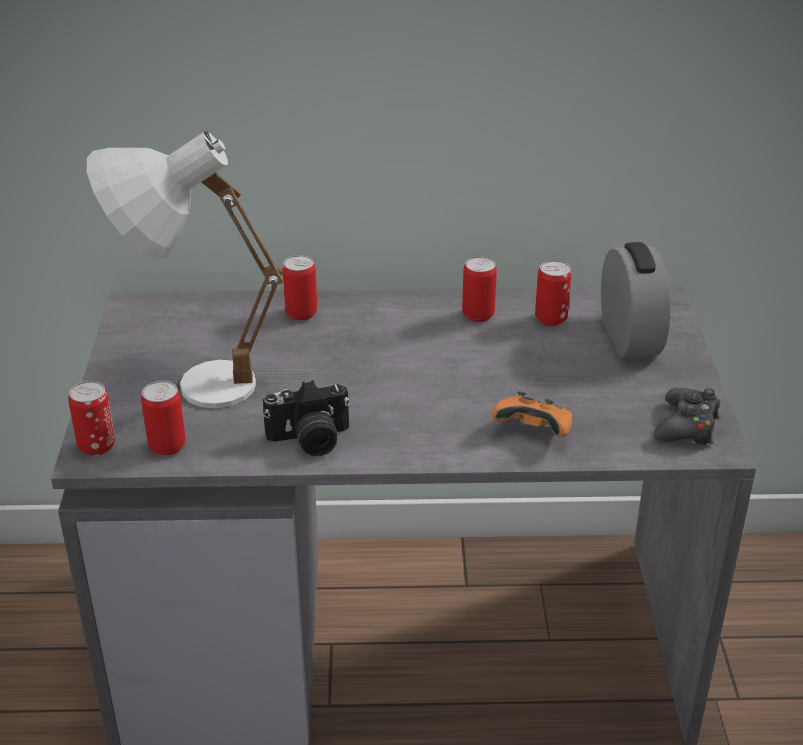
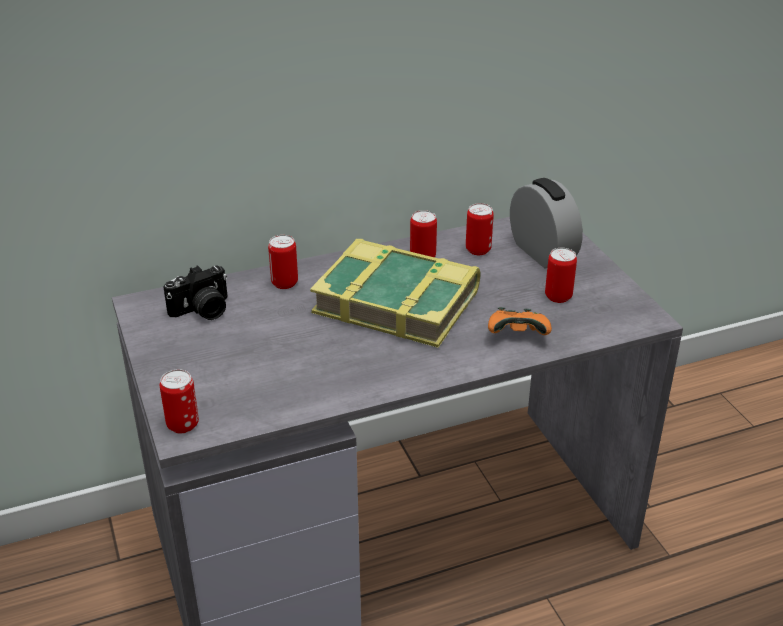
camera: 20 degrees left, 0 degrees up
(167, 446) = (242, 411): can -> can (558, 296)
(189, 384) = (229, 357): white table lamp -> none
(310, 440) = (354, 380): camera -> camera (202, 311)
(415, 360) = (397, 301): none -> book
(687, 426) = (620, 308): black game controller -> none

